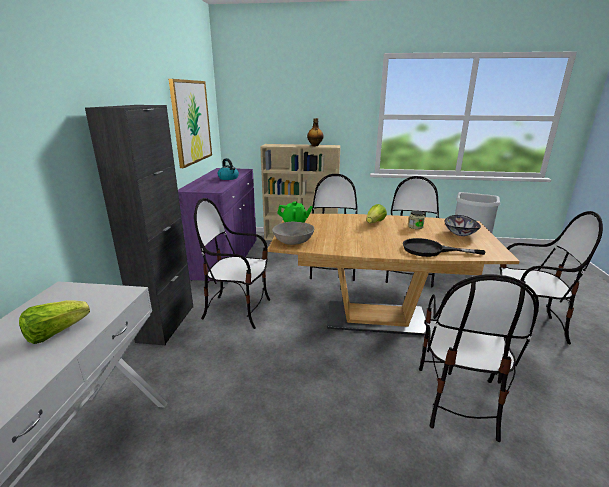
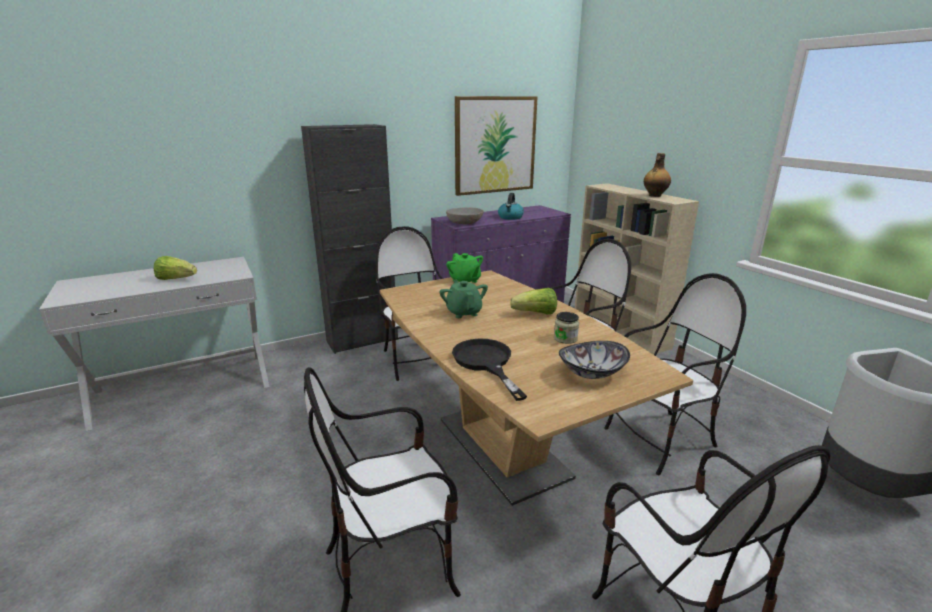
camera: 55 degrees right, 0 degrees up
(293, 241) = (412, 293): grey bowl -> grey bowl (465, 222)
(350, 237) = (464, 312): none -> green teapot

